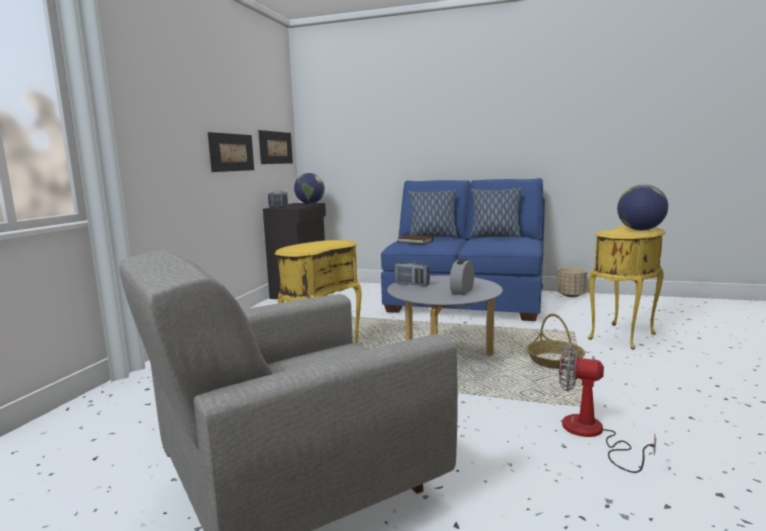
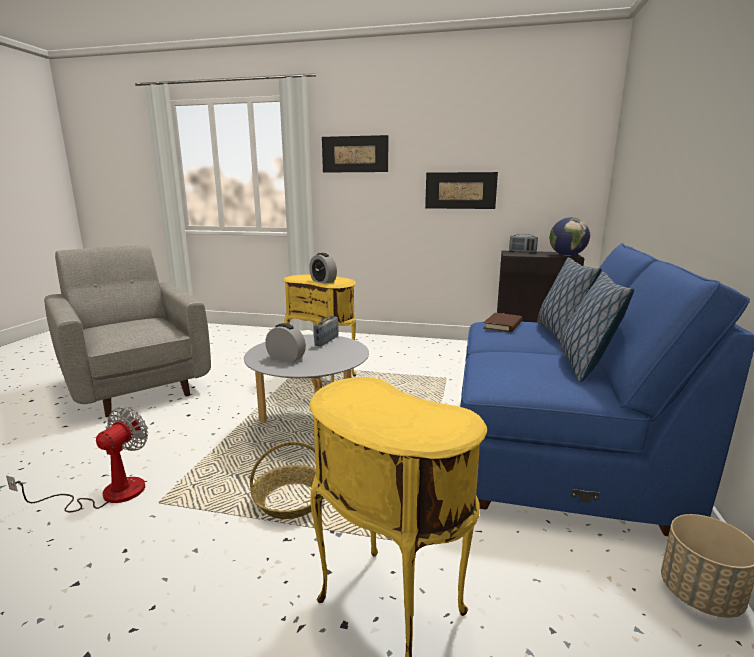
camera: 85 degrees right, 5 degrees up
(275, 147) = (552, 184): picture -> picture (355, 154)
(332, 244) = (323, 281): none -> alarm clock
(640, 230) = (386, 416): globe -> none

